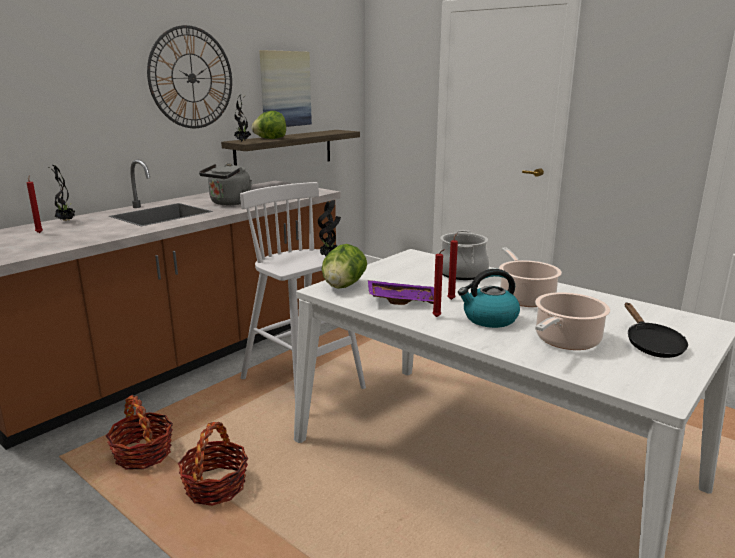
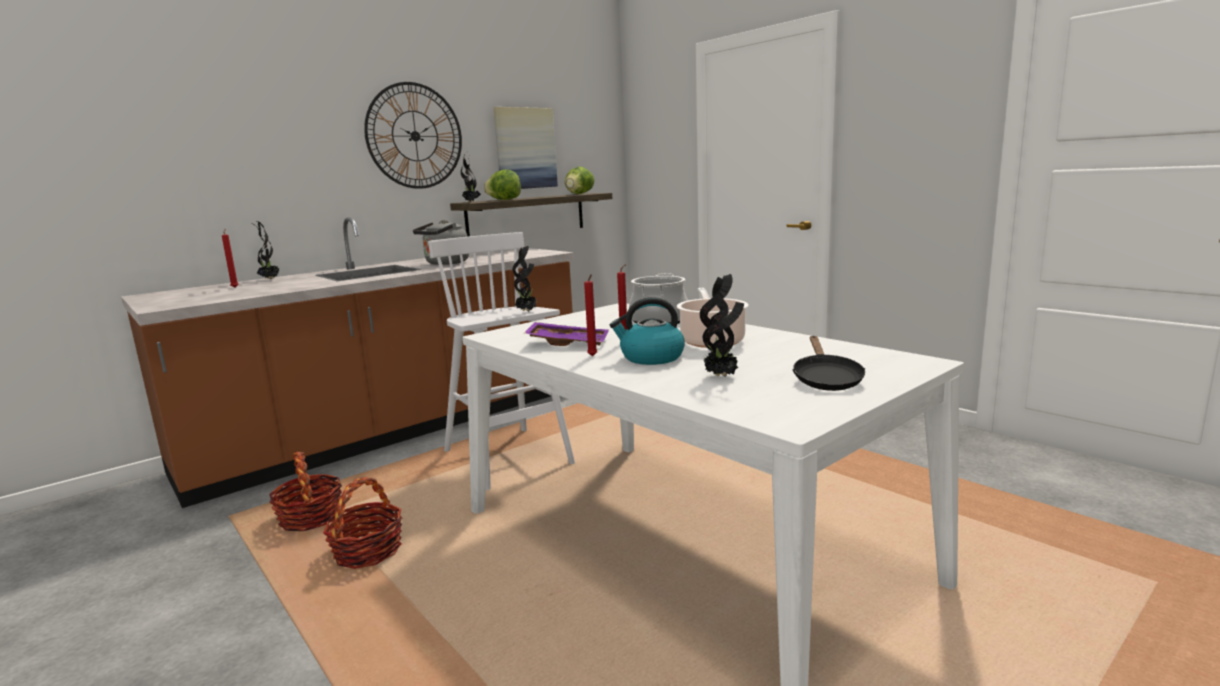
camera: 10 degrees right, 5 degrees down
(343, 286) = (516, 332): lettuce -> lettuce (579, 194)
(565, 341) = (722, 376): cooking pot -> potted plant

